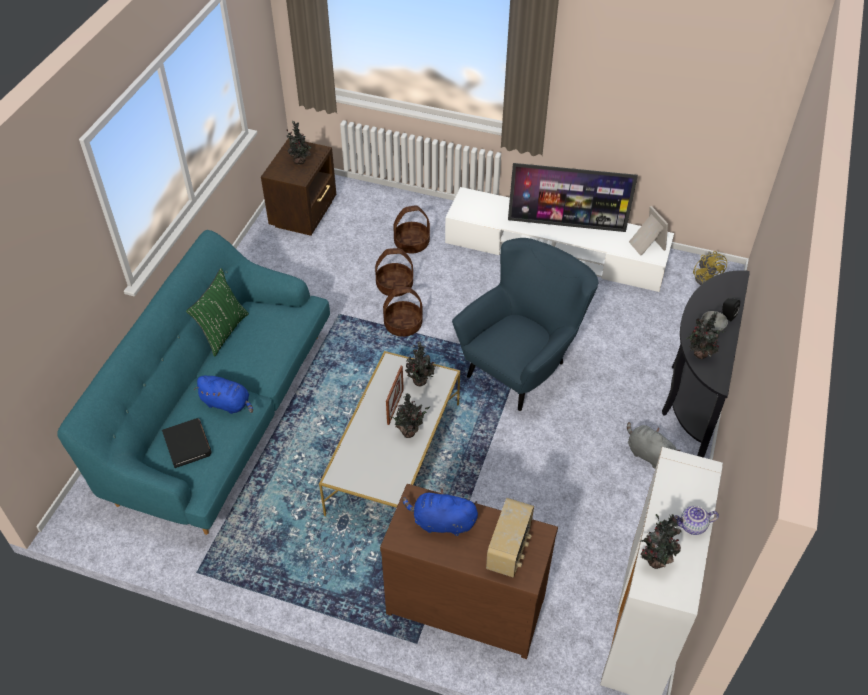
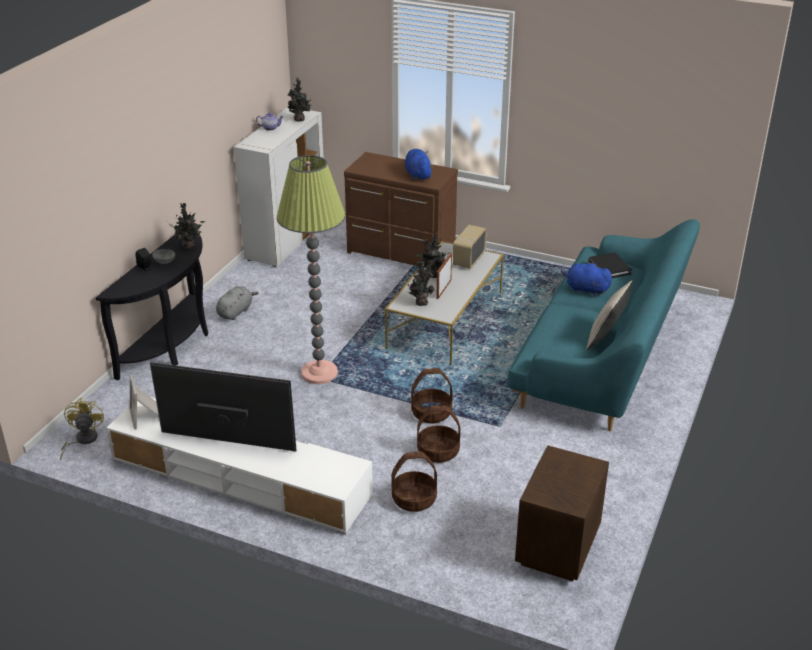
camera: 175 degrees left, 15 degrees down
(223, 331) = (606, 337): green pillow -> beige pillow
(301, 161) = (559, 479): potted plant -> none
(441, 522) = (417, 174): blue plush toy -> blue plush toy turned 120 degrees counterclockwise
(509, 550) = (377, 164): radio -> radio (468, 259)
(521, 366) = (319, 373): blue armchair -> floor lamp
(648, 454) = (236, 312): grey plush toy -> grey plush toy turned 105 degrees counterclockwise

